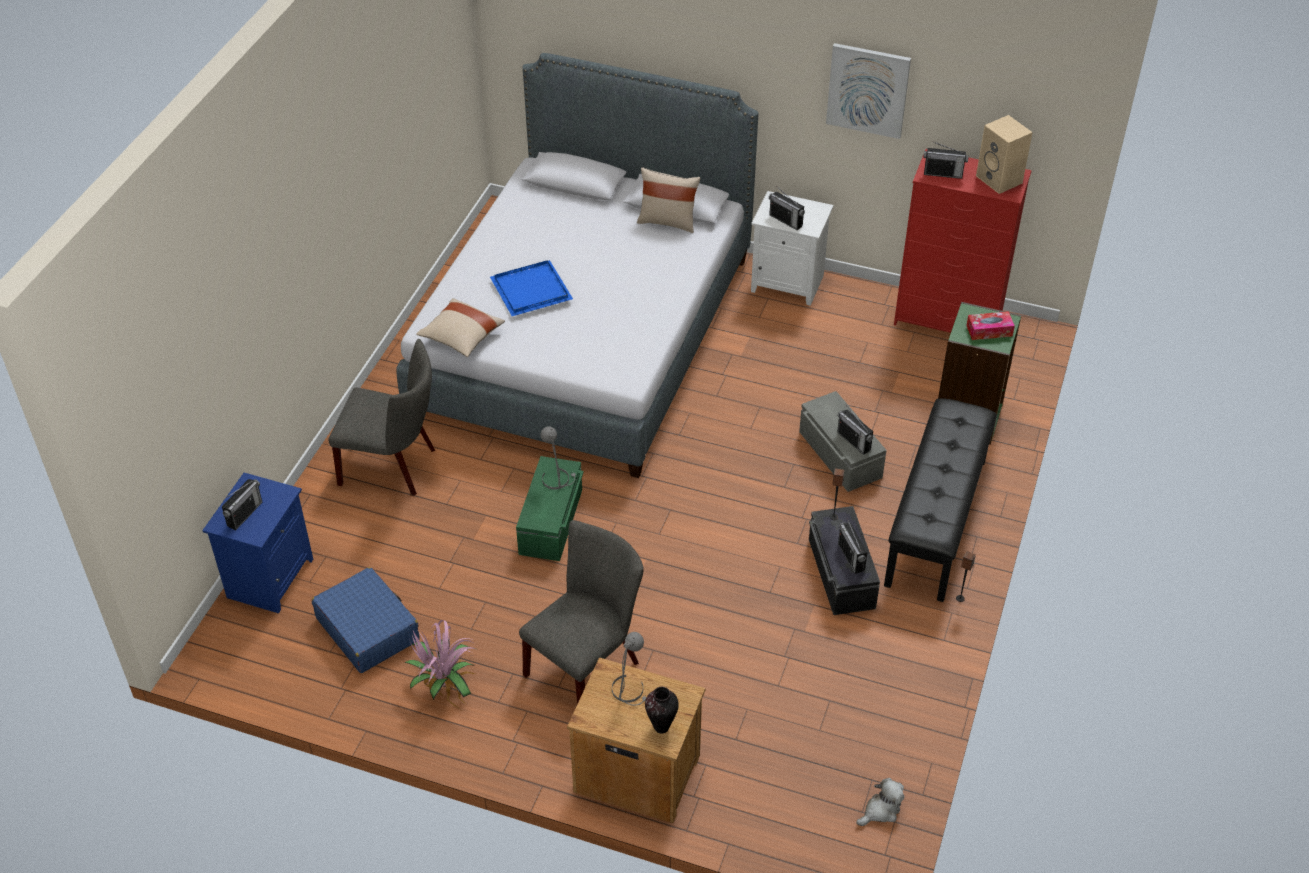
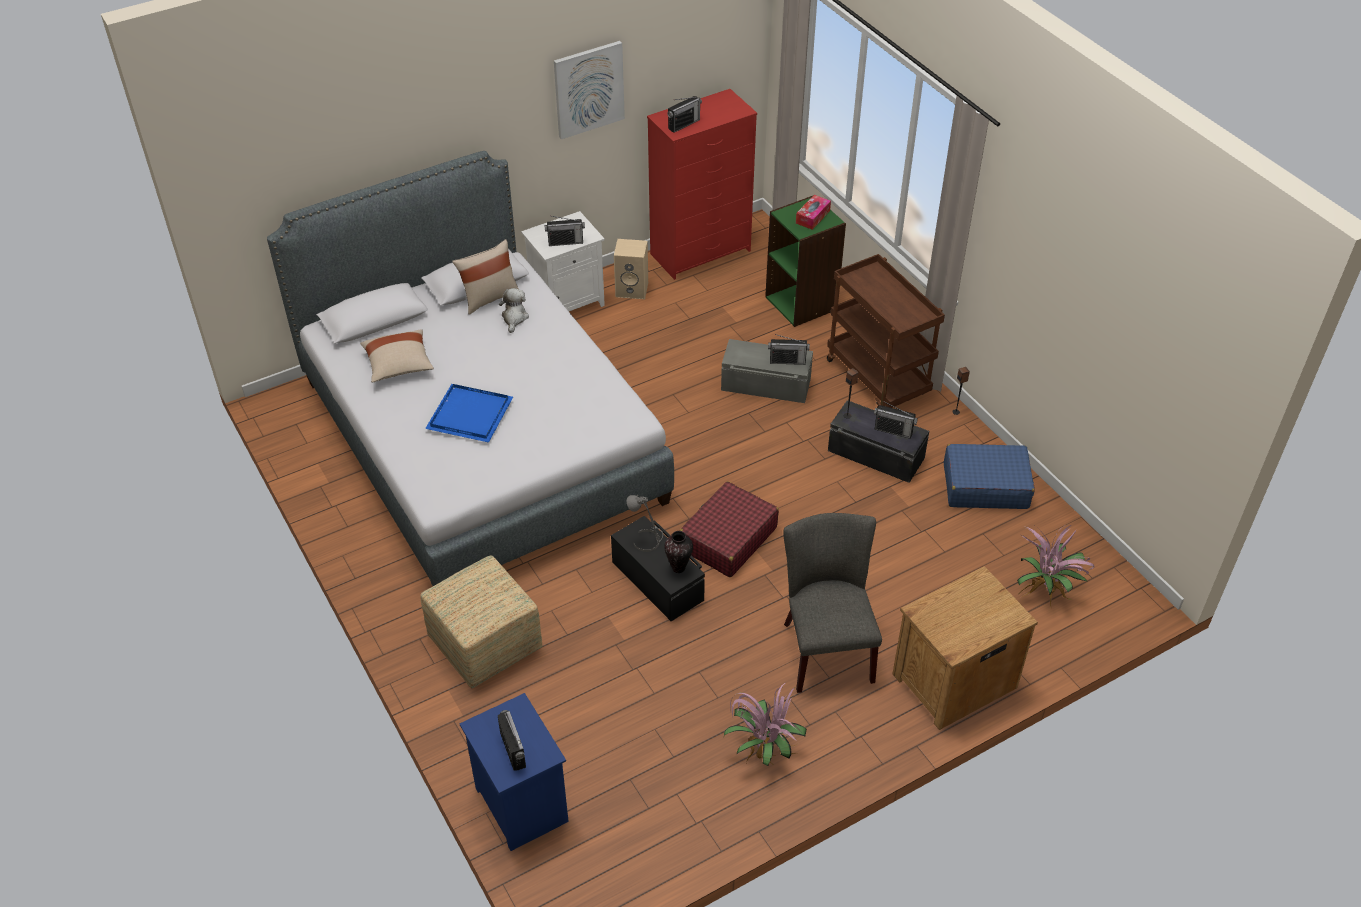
camera: 50 degrees left, 0 degrees up
(368, 629) = (650, 767): blue suitcase -> blue suitcase (985, 486)
(394, 466) = (486, 644): grey chair -> ottoman
(461, 337) = (470, 487): beige pillow -> beige pillow (399, 365)
(552, 521) = (658, 580): green storage box -> black storage box
(629, 690) = (949, 609): grey table lamp -> none
(639, 536) = (727, 539): none -> red suitcase
(661, 727) = (1001, 612): vase -> vase (679, 568)
(810, 785) = (1046, 590): none -> potted plant
(881, 810) = (1099, 567): plush toy -> plush toy (514, 318)
(937, 522) = (878, 379): black bench -> brown cart
(1000, 180) = (723, 106): beige speaker -> beige speaker (633, 289)

